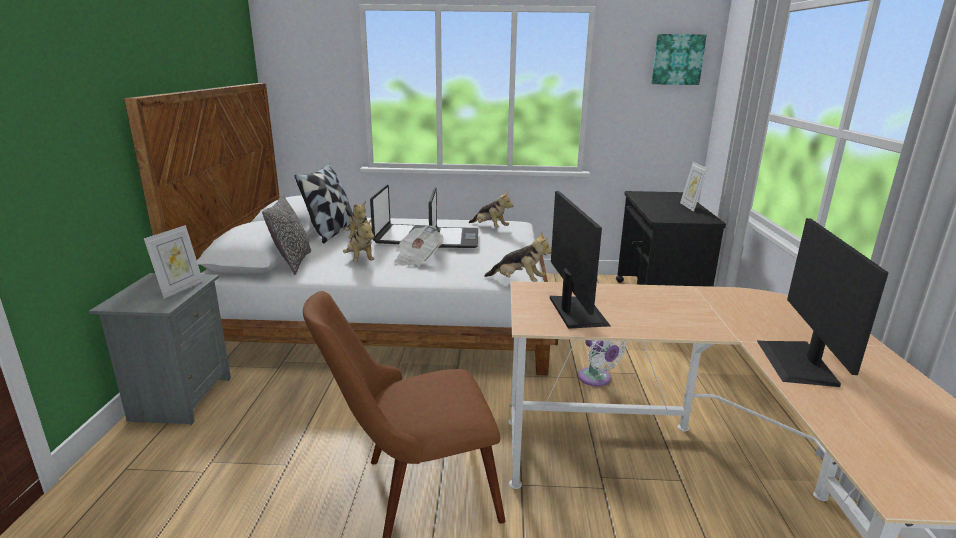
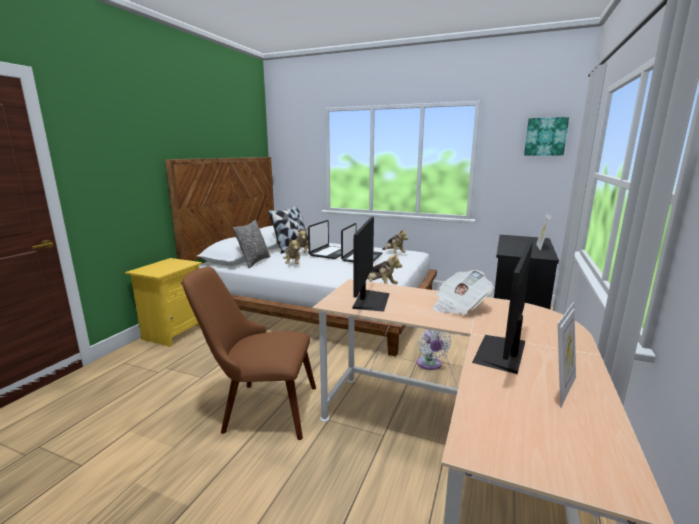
camera: 20 degrees right, 5 degrees down
(180, 288) = (176, 266): picture frame -> picture frame (561, 388)
(180, 399) = (173, 332): grey nightstand -> yellow nightstand
(417, 259) = (327, 267): newspaper -> newspaper (459, 306)

